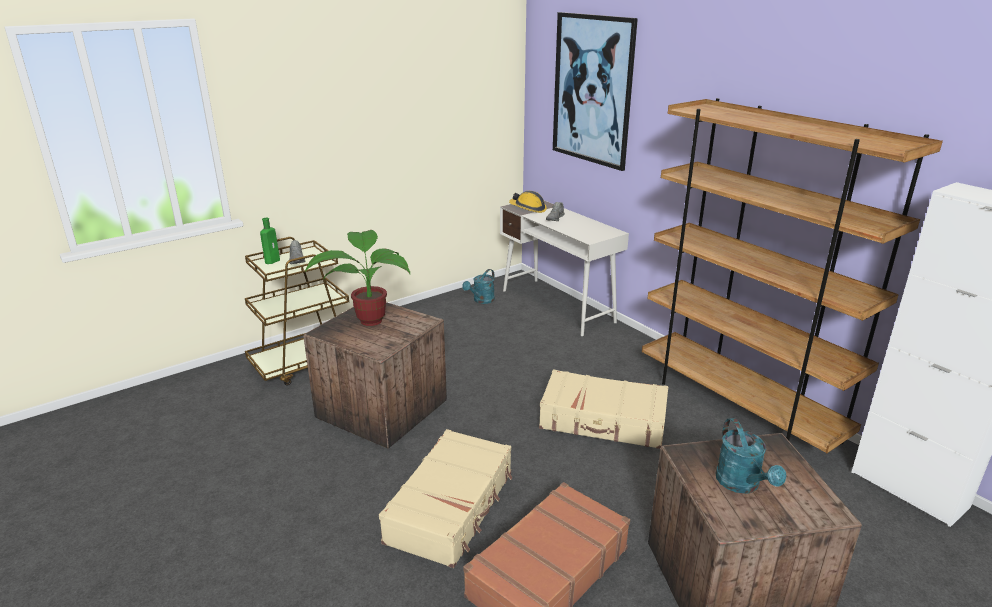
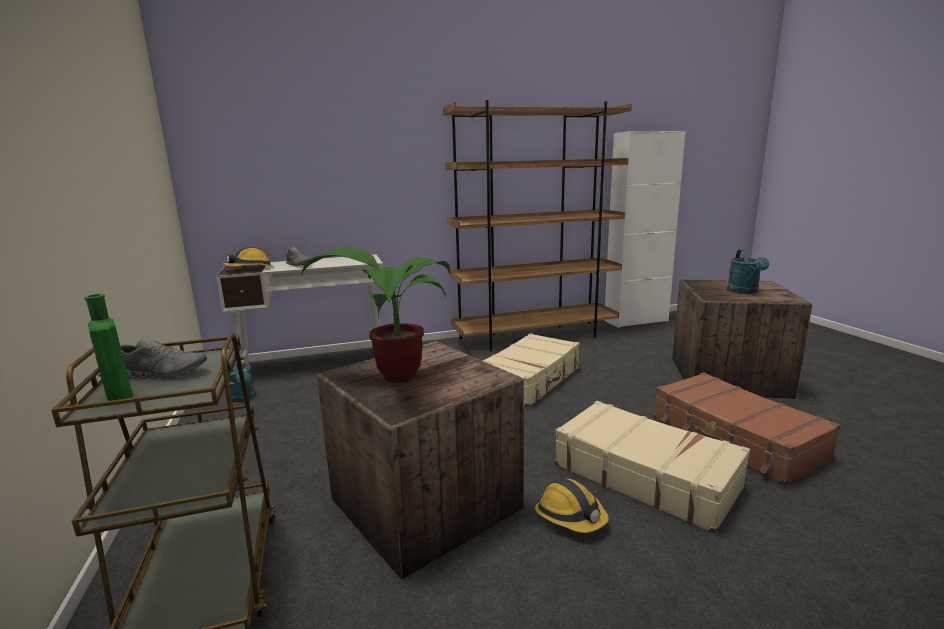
camera: 70 degrees left, 10 degrees down
(385, 471) = (570, 516): none -> hard hat
(592, 90) = (292, 122): picture -> none
(742, 485) = (745, 292): turquoise watering can -> turquoise watering can turned 90 degrees clockwise

